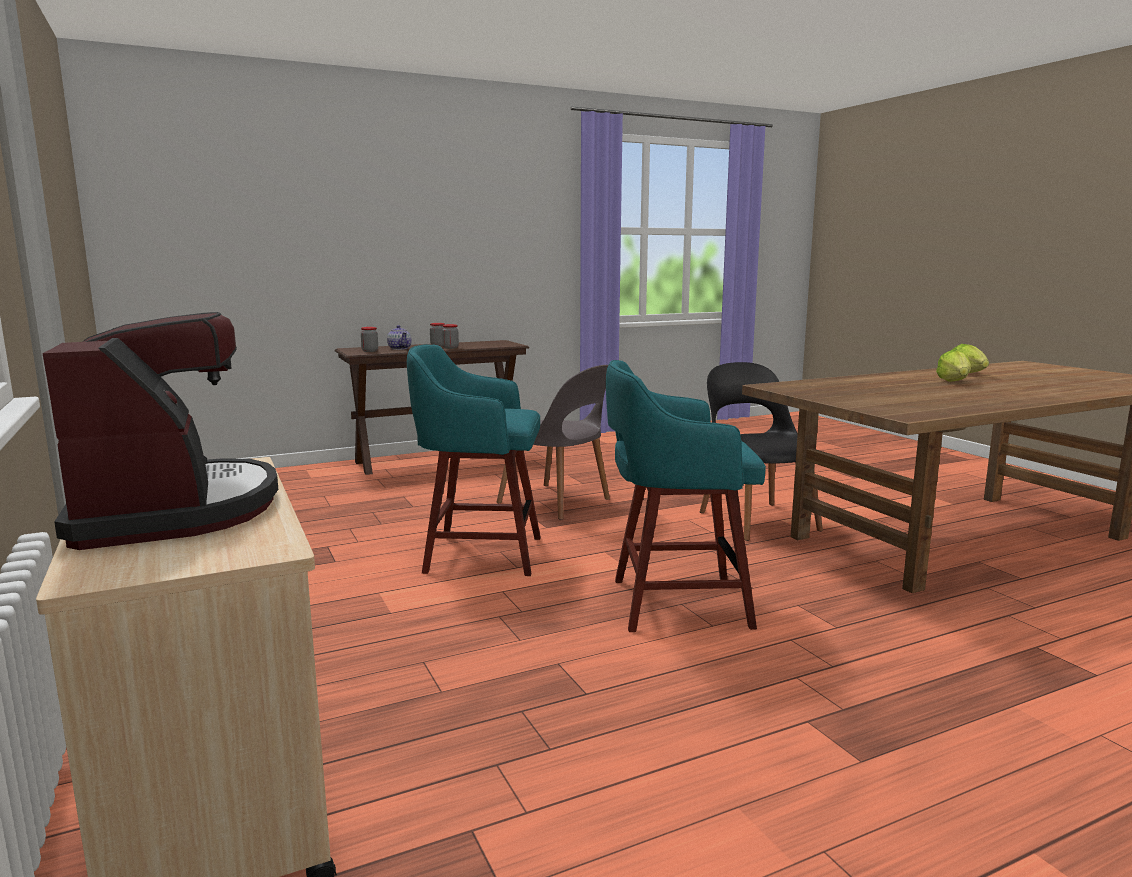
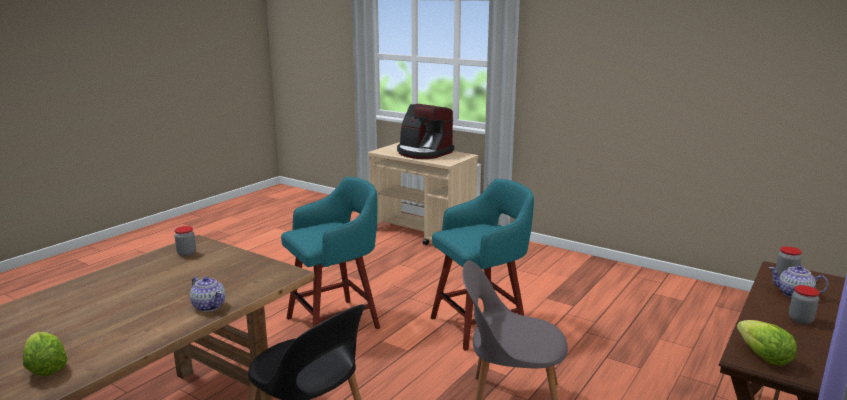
camera: 150 degrees right, 5 degrees up
(450, 348) = (761, 314): jar -> jar (186, 253)
(852, 380) = (209, 306): none -> teapot
(954, 382) = (95, 327): lettuce -> lettuce (763, 357)

